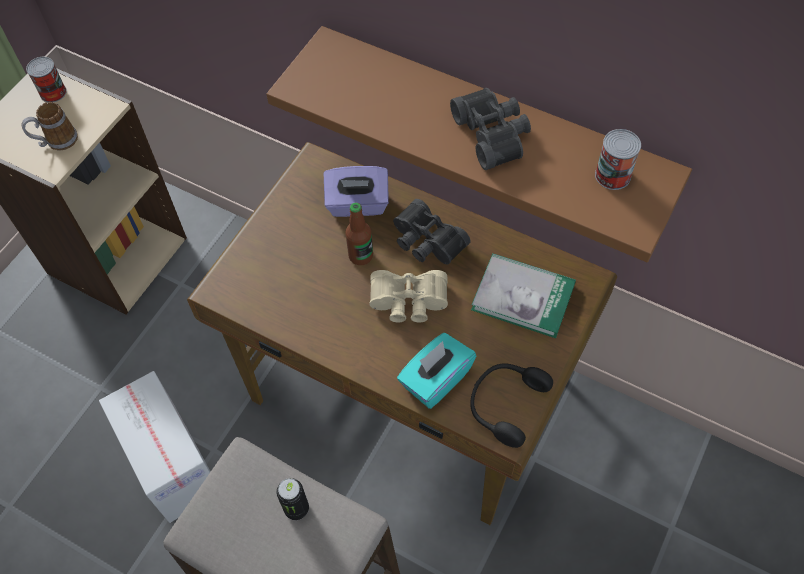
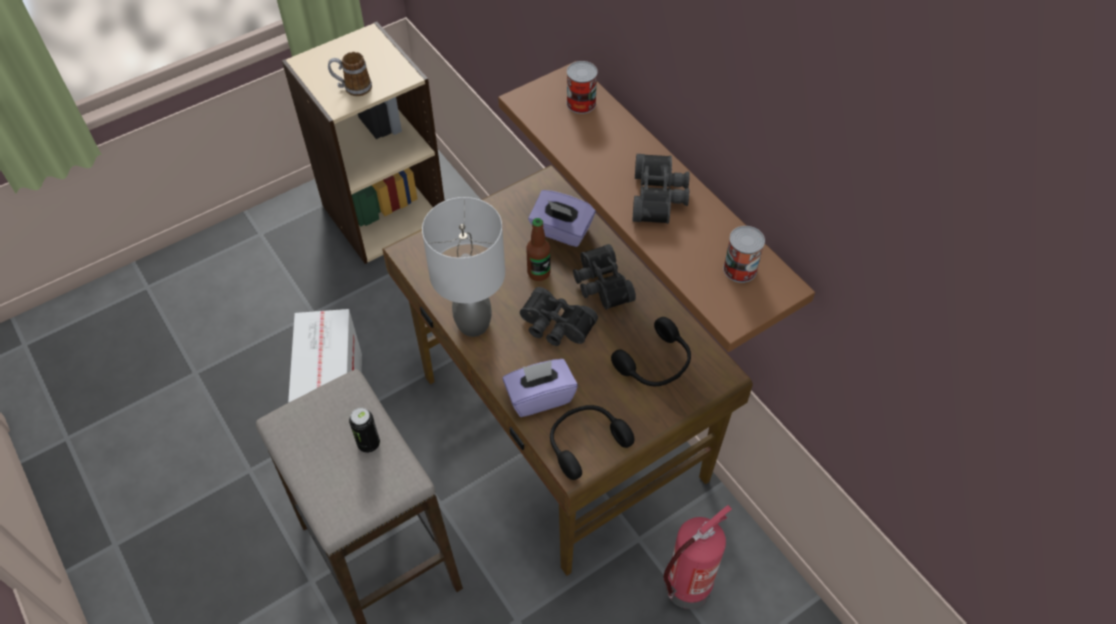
camera: 25 degrees right, 5 degrees down
(53, 92) = (372, 49): can -> can (581, 103)
(329, 336) = (474, 325): none -> grey table lamp
(408, 303) = (555, 327): beige binoculars -> black binoculars
(435, 379) = (539, 397): turquoise tissue box -> purple tissue box
(523, 297) = (655, 364): book -> black headphones
(599, 483) = (686, 589): none -> fire extinguisher

